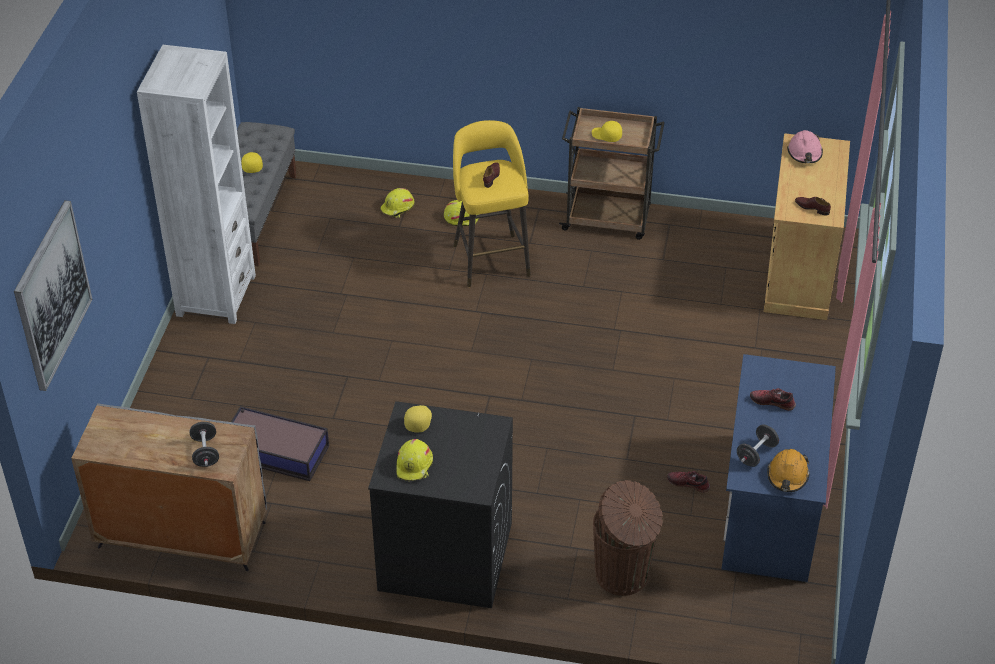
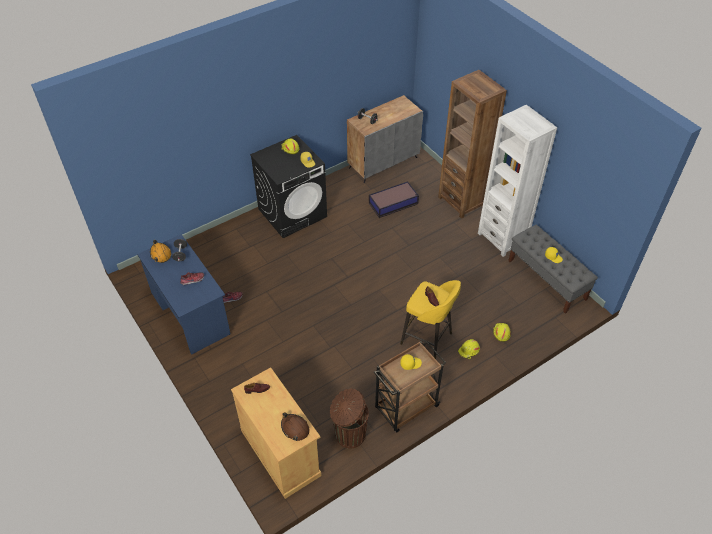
camera: 135 degrees right, 5 degrees up
(52, 295) = (442, 63): picture -> none
(179, 380) = (461, 201): none -> brown bookcase
(623, 575) = (224, 249): brown trash can -> brown trash can (349, 435)
(804, 153) = (295, 428): pink hard hat -> brown hard hat

